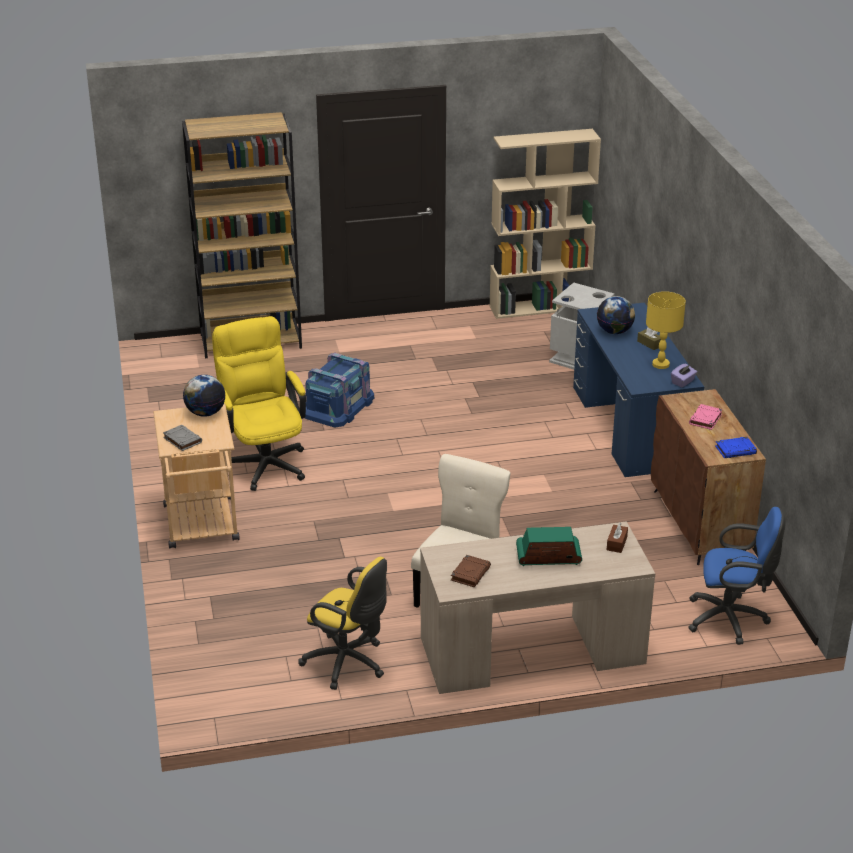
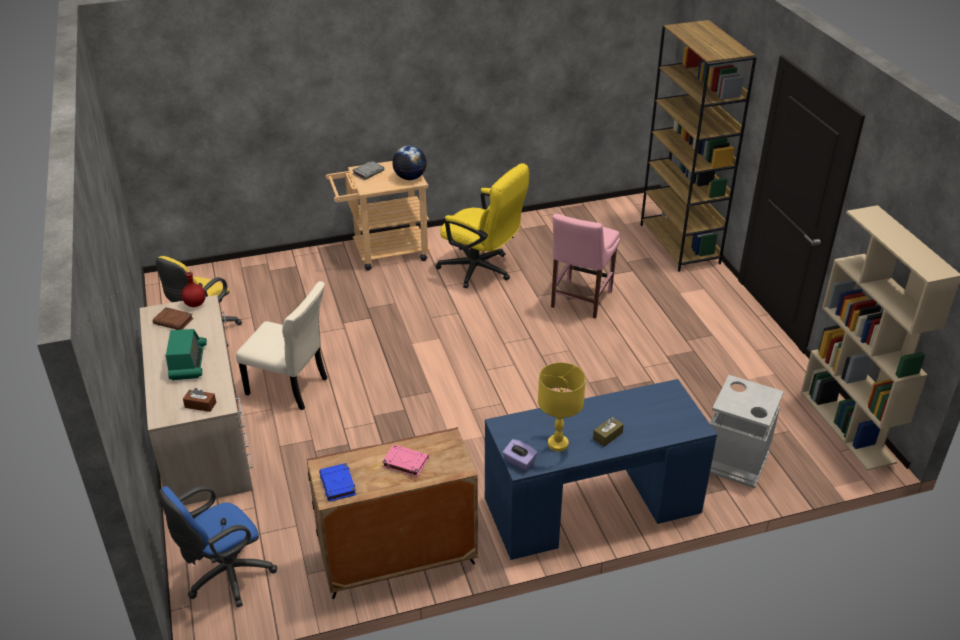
camera: 85 degrees right, 5 degrees up
(264, 460) = (481, 270): yellow office chair -> yellow office chair turned 60 degrees clockwise
(339, 406) = (579, 301): blue storage box -> pink chair
(438, 561) = (195, 304): none -> red bottle
(614, 332) = (629, 407): globe -> none
(731, 619) = (225, 576): blue office chair -> blue office chair turned 45 degrees clockwise

